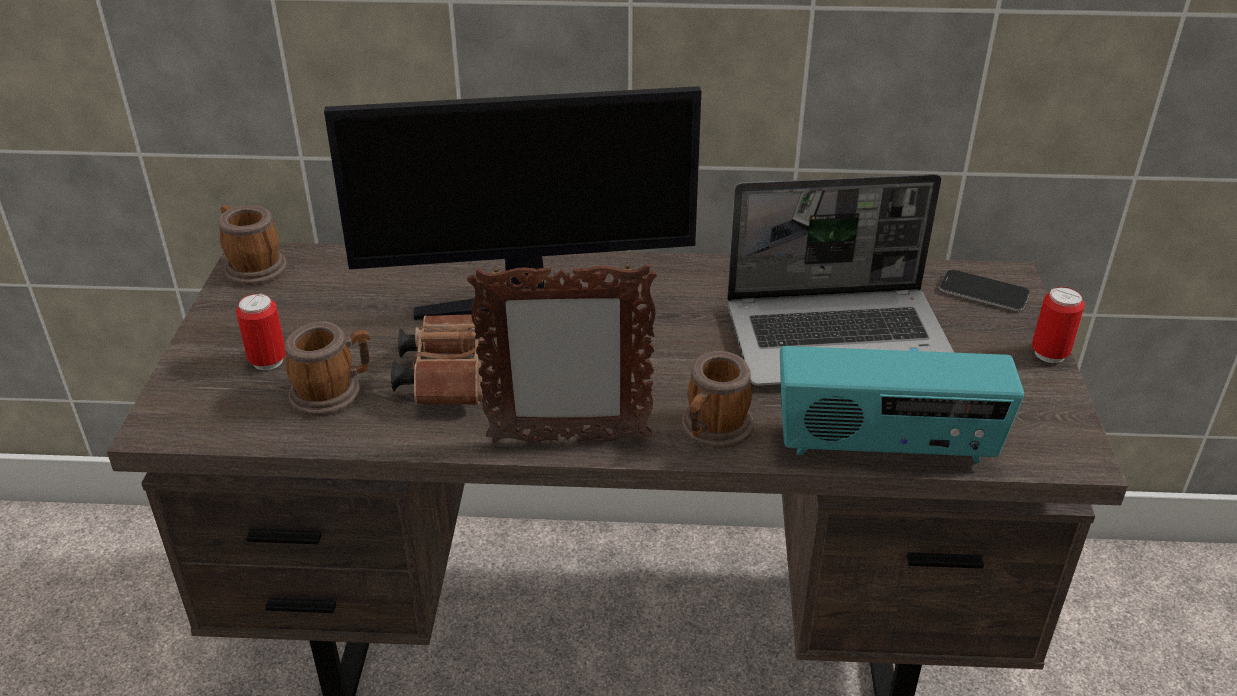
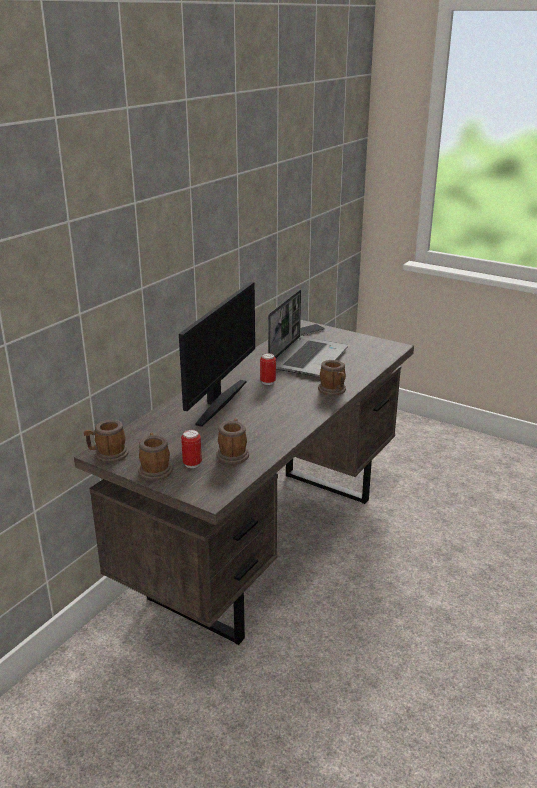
camera: 60 degrees left, 10 degrees down
(229, 329) = (155, 469): none -> mug
(448, 375) = (249, 428): brown binoculars -> none
(567, 440) = (313, 415): picture frame -> none
(885, 447) = (368, 369): radio -> none
(1049, 354) = (349, 333): can -> can (268, 382)

